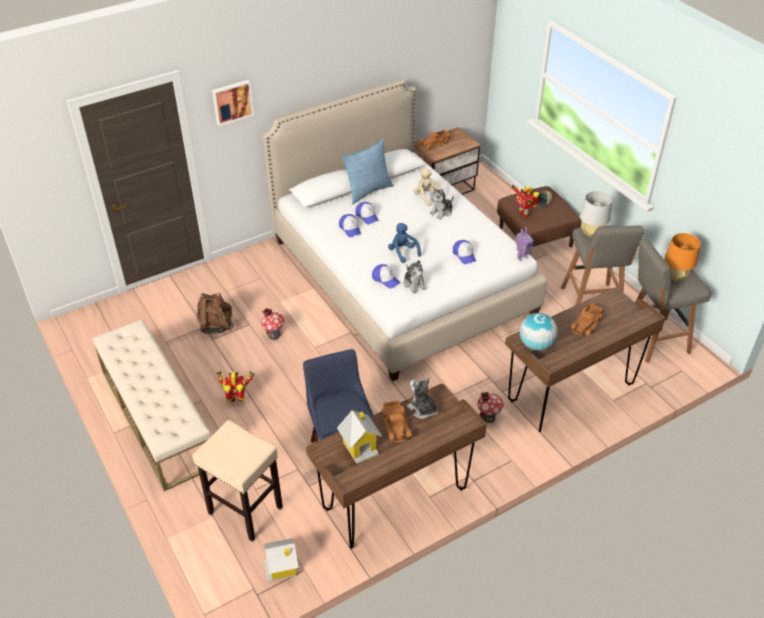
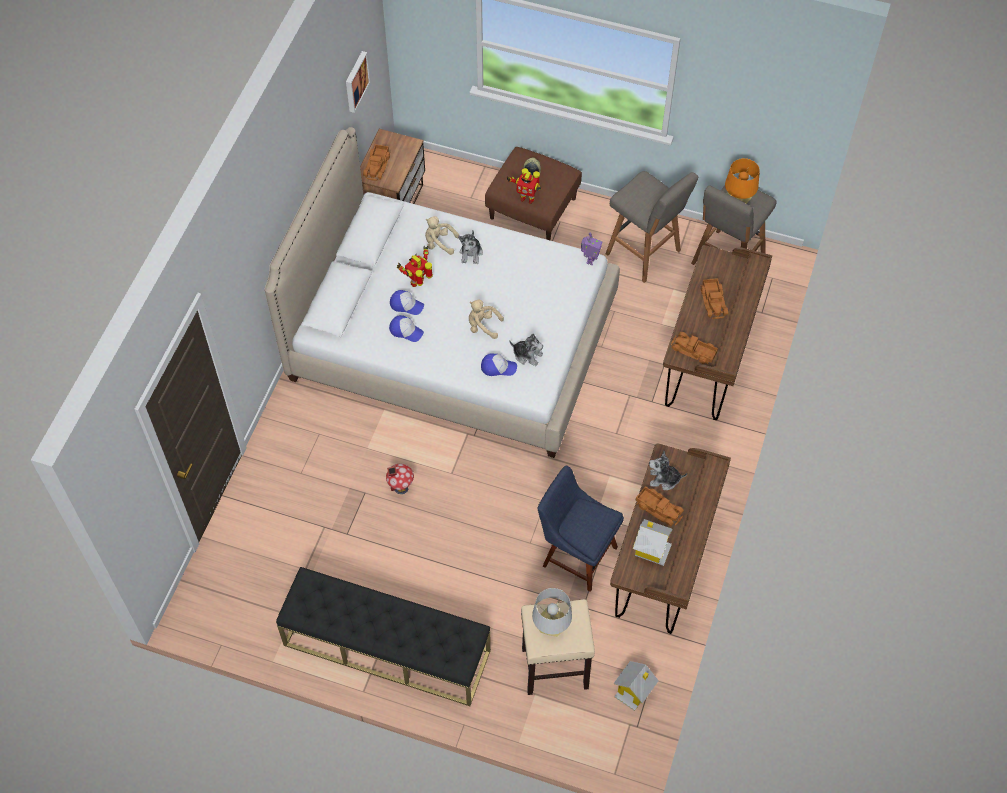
camera: 40 degrees left, 15 degrees up
(157, 418) = (386, 648): beige bench -> black bench
(216, 326) = (334, 517): brown backpack -> none
(232, 101) = (236, 281): picture -> picture (355, 81)
(237, 400) = (438, 576): toy robot -> toy robot (418, 282)
(367, 191) = (375, 273): pillow -> none
(403, 252) = (483, 326): blue plush toy -> beige plush toy
(464, 255) = (539, 291): cap -> none
(488, 417) = (664, 435): toy house -> none
(536, 345) = (693, 351): globe -> toy truck
(591, 233) = (632, 195): grey table lamp -> grey table lamp (551, 627)

